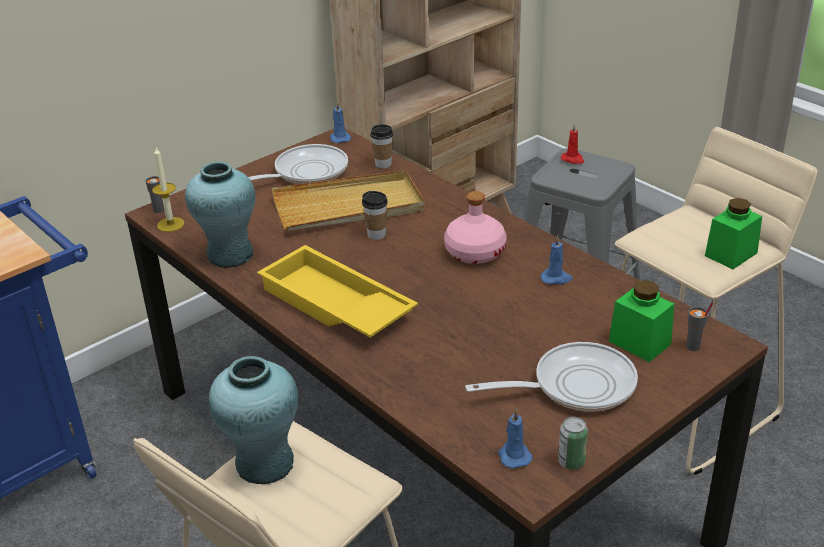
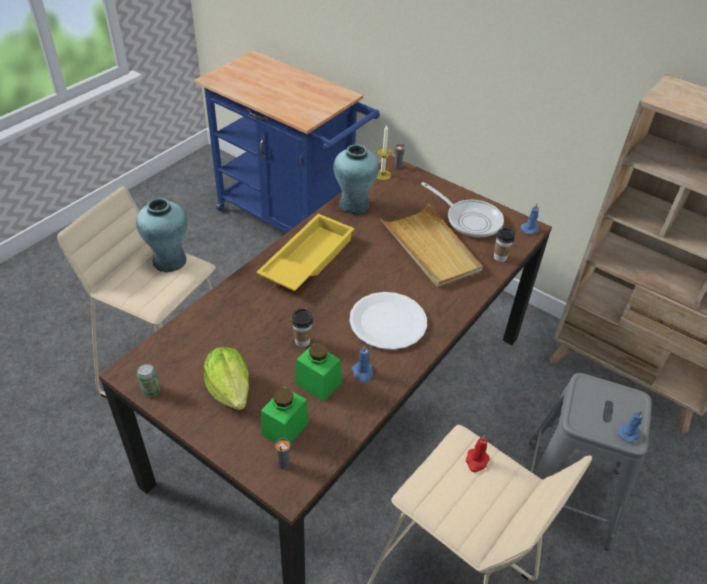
camera: 75 degrees right, 10 degrees up
(376, 235) = (397, 267): cup -> cup (302, 341)
(474, 252) = (388, 322): pink bottle -> white plate
(513, 455) = (158, 361): blue candle -> blue candle (629, 433)
(573, 159) = (627, 401): red candle -> red candle (476, 461)
(575, 385) = (230, 390): frying pan -> lettuce
(731, 254) = (454, 512): green jar -> green jar (318, 383)

